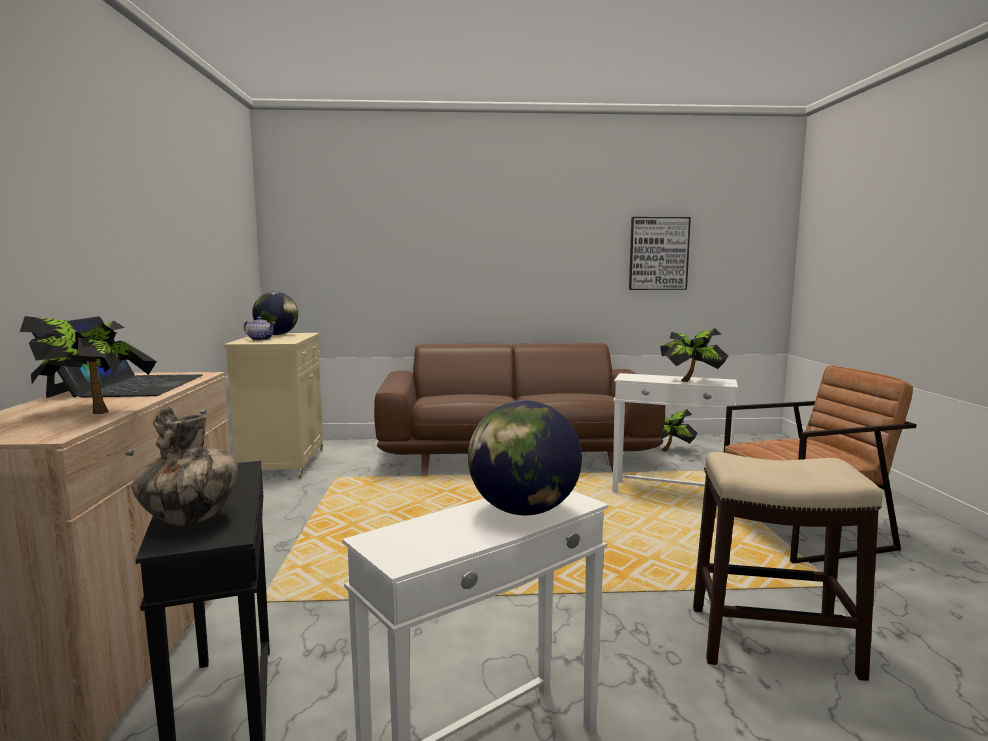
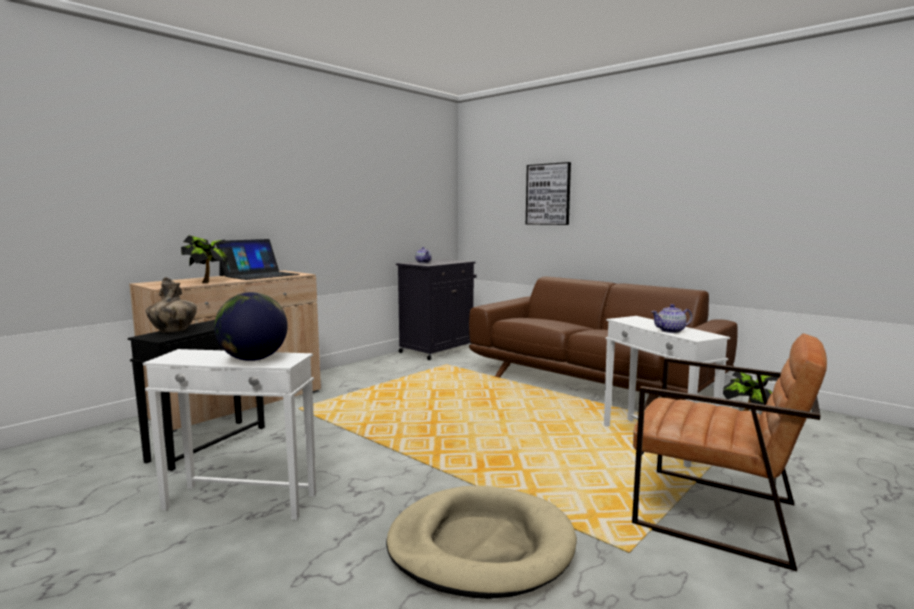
camera: 45 degrees right, 0 degrees up
(277, 335) = (445, 260): globe -> none
(283, 463) = (438, 350): beige cabinet -> black cabinet
(658, 253) = (784, 197): picture -> picture (548, 194)
(692, 381) = (671, 331): potted plant -> teapot
(770, 641) = (480, 546): stool -> beige dog bed

